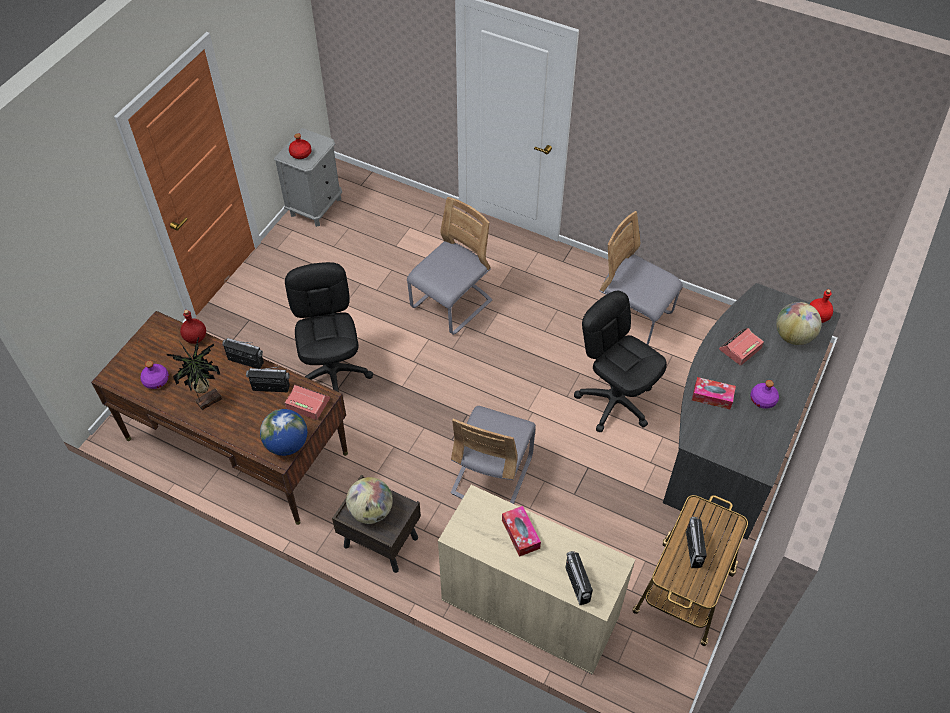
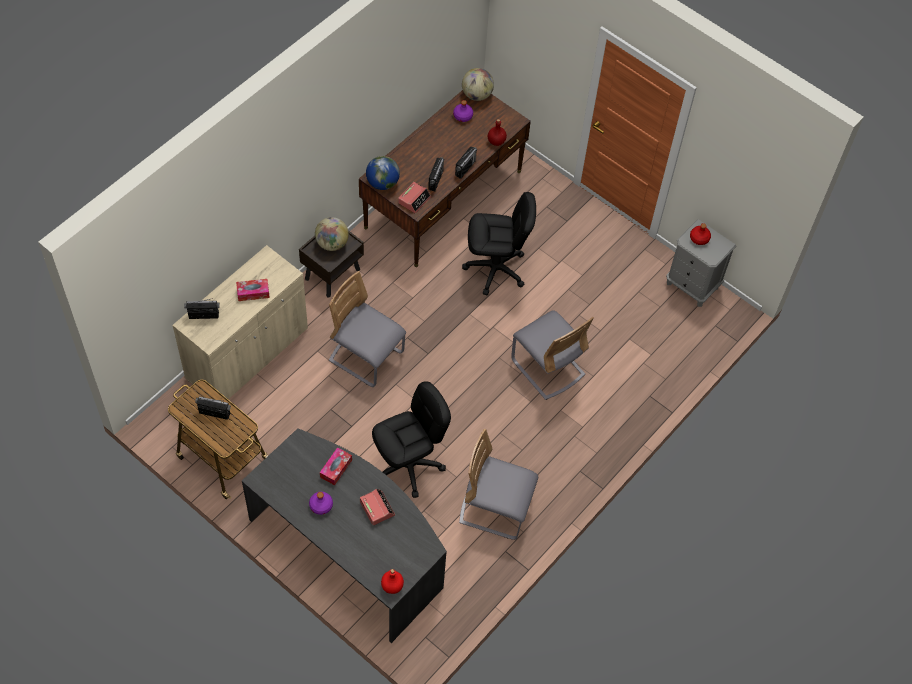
camera: 100 degrees right, 5 degrees up
(208, 400) = (436, 143): potted plant -> none
(632, 319) = (495, 509): grey chair -> grey chair turned 120 degrees counterclockwise
(793, 336) = (377, 557): globe -> globe (477, 95)

